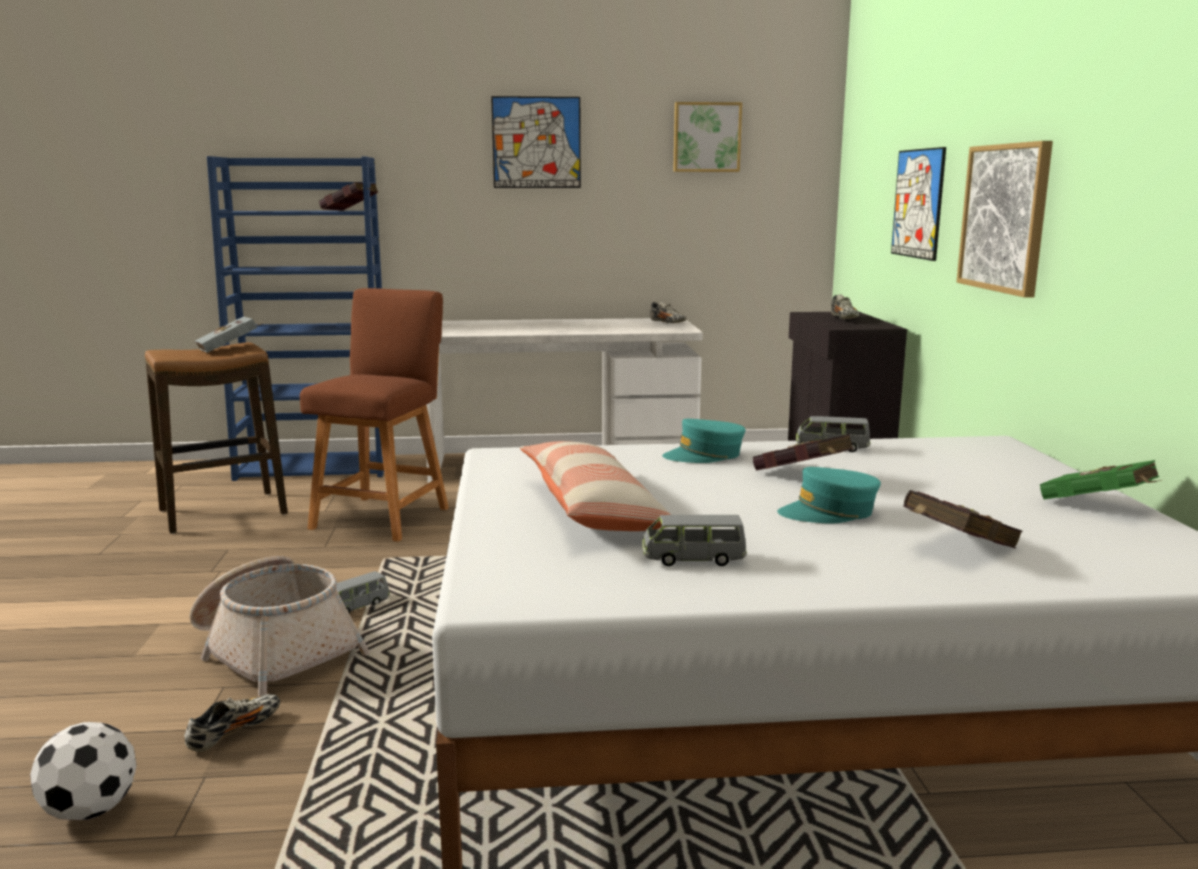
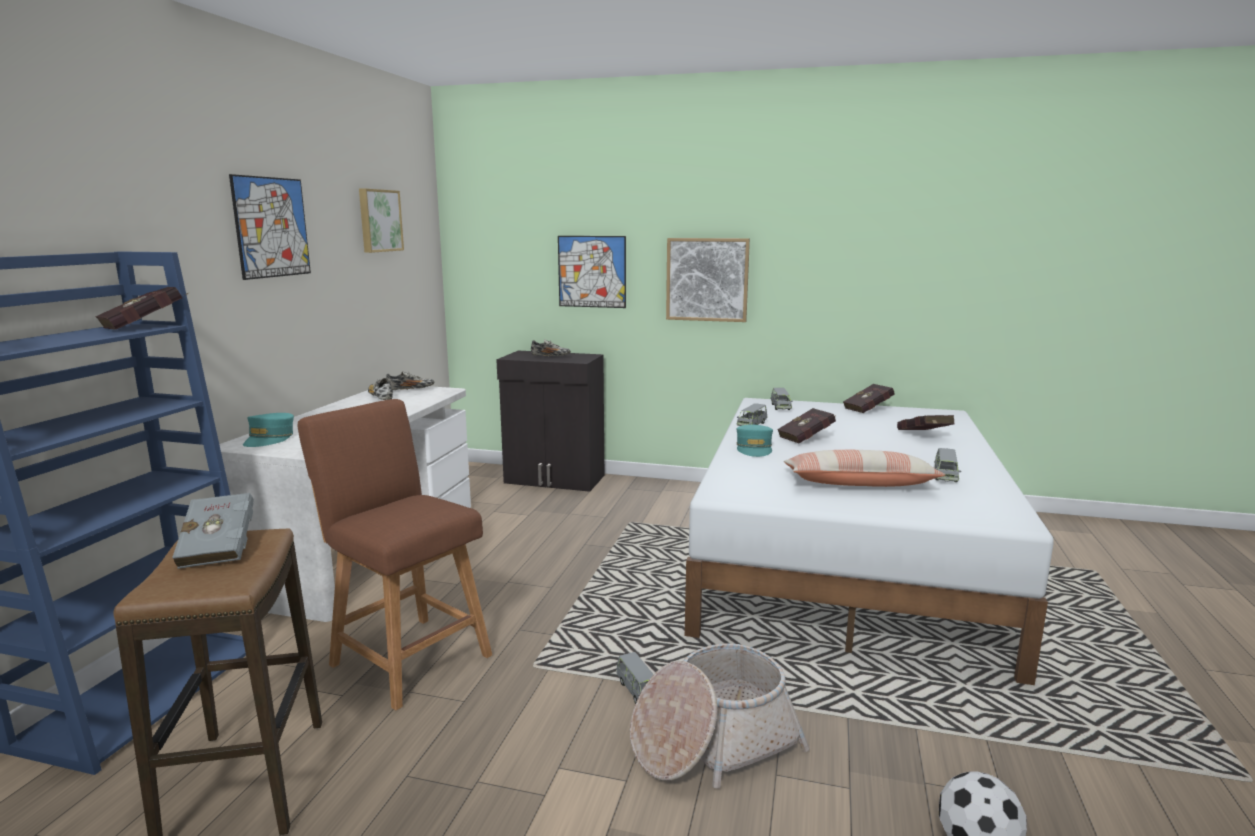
camera: 70 degrees left, 0 degrees up
(234, 732) = (857, 766): shoe -> shoe (380, 397)
(829, 512) = (872, 444): turquoise cap -> turquoise cap (269, 439)
(981, 455) = (780, 407): none -> grey toy car
(1099, 506) = (869, 409): green book -> red book

